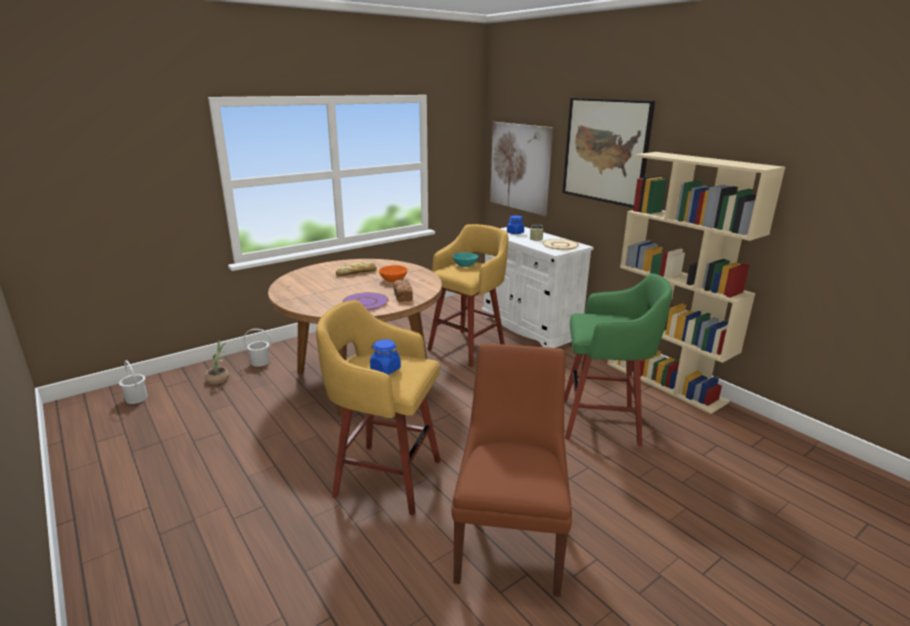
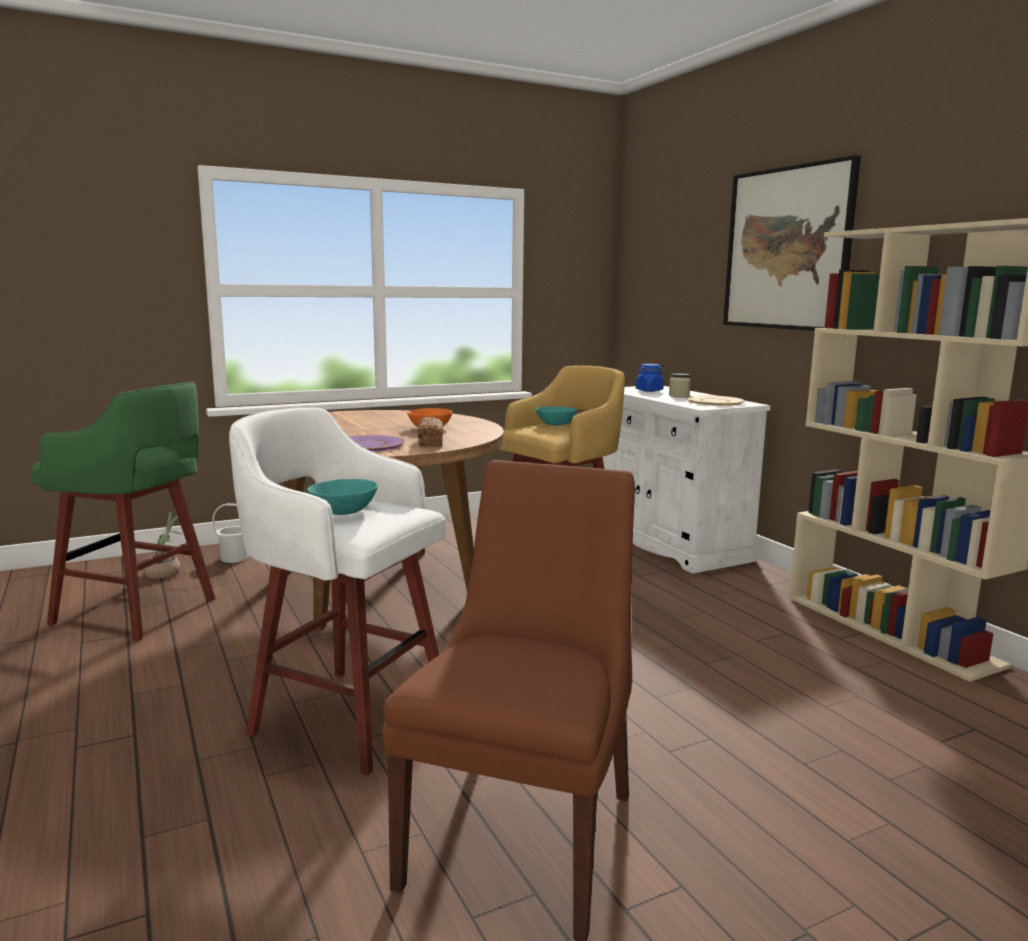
camera: 10 degrees right, 10 degrees down
(137, 398) = (38, 586): white bucket -> none
(357, 272) = (382, 420): bread -> none
(385, 369) = (344, 511): blue jar -> turquoise bowl
(385, 477) = (346, 716): yellow stool -> white stool
(520, 167) = (663, 296): picture -> none
(603, 422) = (758, 675): green stool -> green stool (138, 612)

